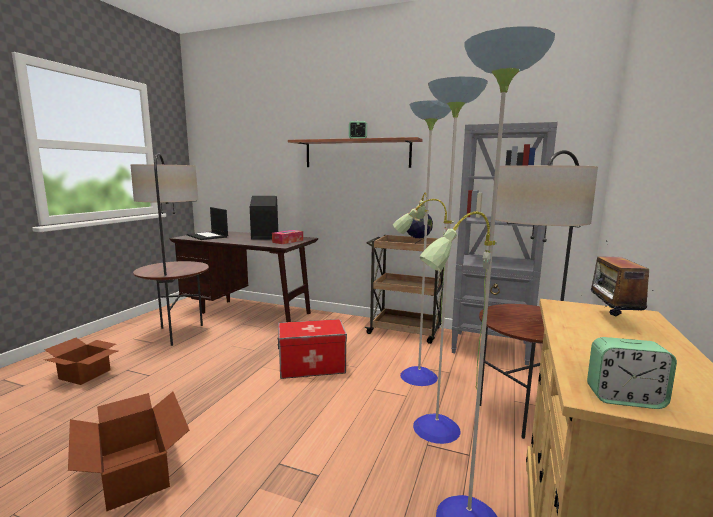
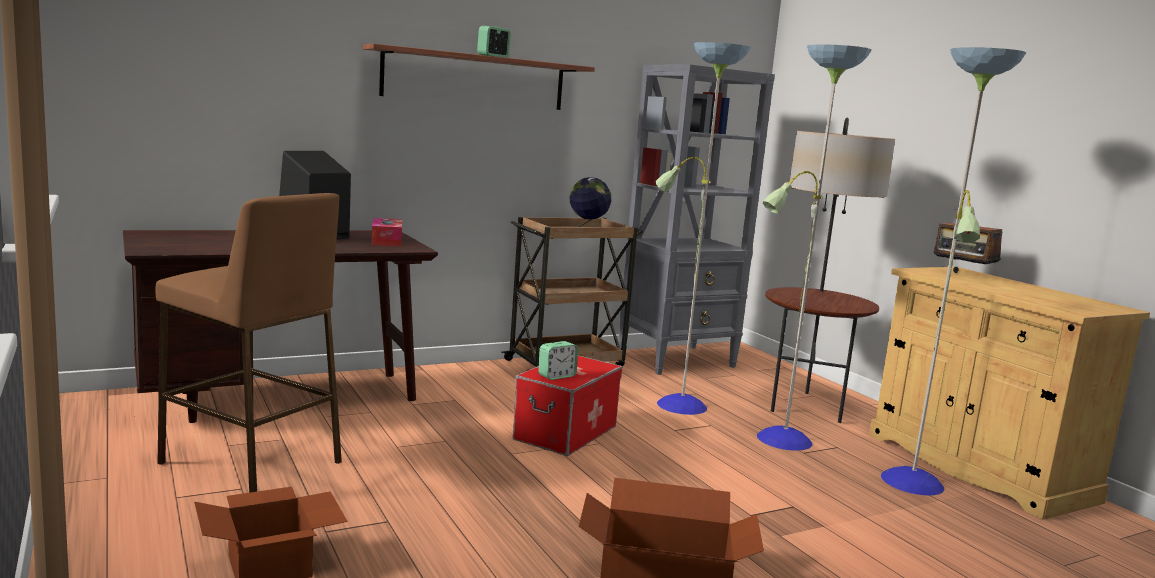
camera: 50 degrees left, 0 degrees up
(178, 334) = (252, 463): floor lamp -> brown stool
(208, 236) = (191, 244): laptop -> none
(624, 398) = (1084, 309): alarm clock -> alarm clock (556, 376)

